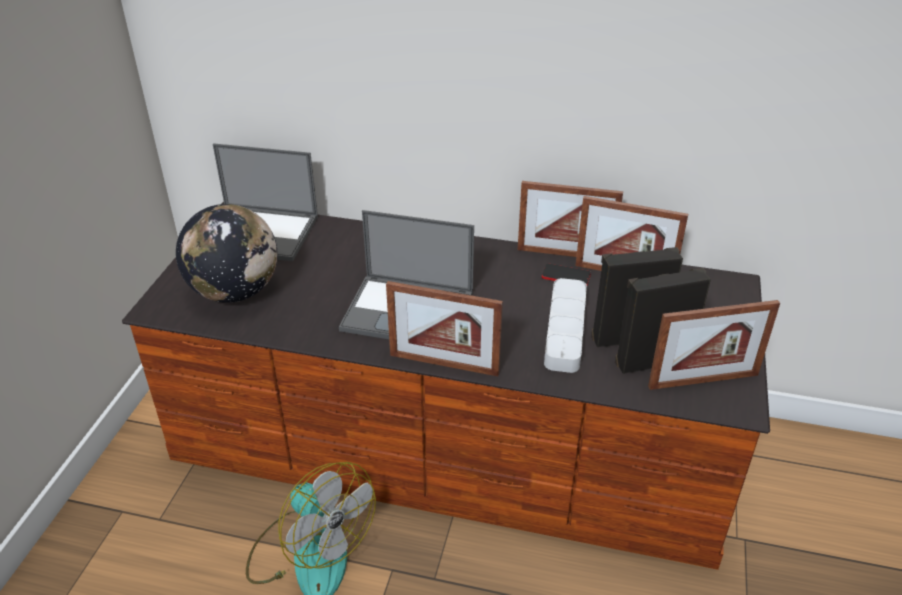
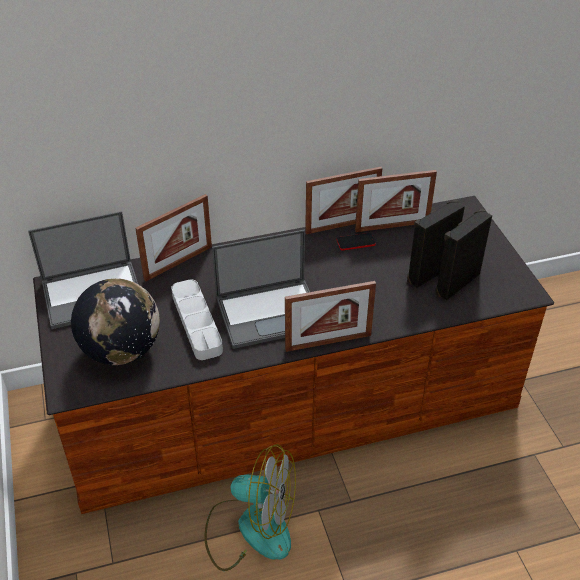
camera: 30 degrees left, 5 degrees up
(565, 329) = (386, 283): grey tray -> grey tray (196, 323)
(703, 380) = (496, 285): picture frame -> picture frame (178, 263)

